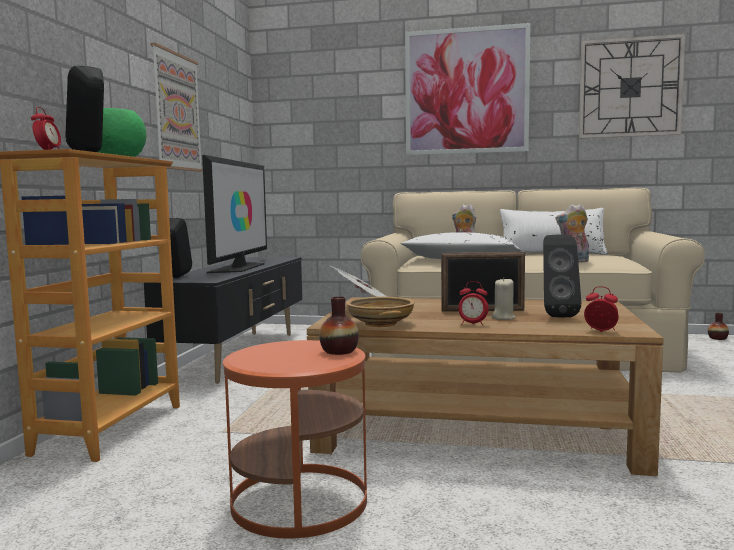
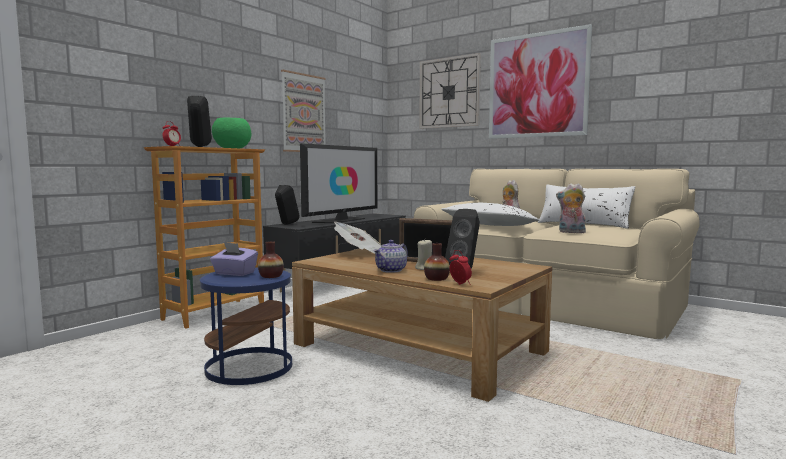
camera: 25 degrees right, 0 degrees up
(271, 354) = (234, 273): none -> purple tissue box
(300, 501) = (250, 367): orange side table -> blue side table
(380, 323) = (338, 263): beige bowl -> none
(472, 324) = (391, 270): alarm clock -> teapot
(630, 88) = (682, 75): wall clock -> wall clock (449, 92)
(717, 338) = (760, 318): vase -> vase (436, 278)

